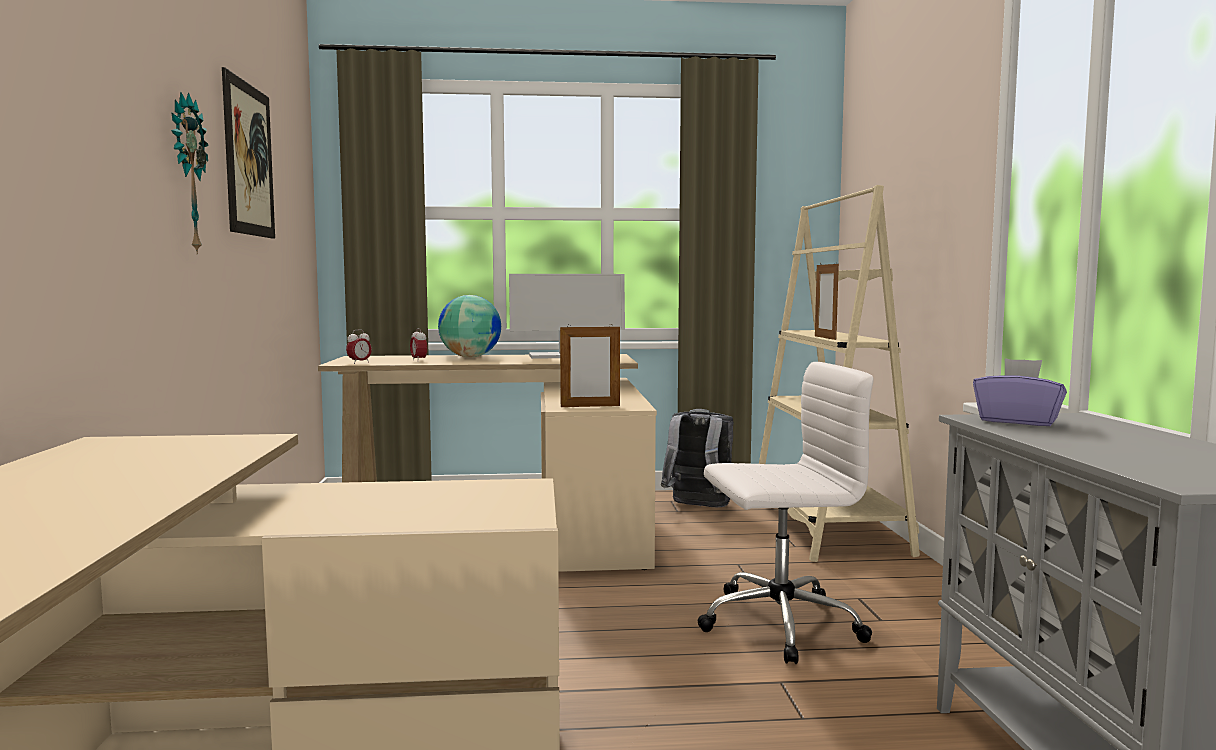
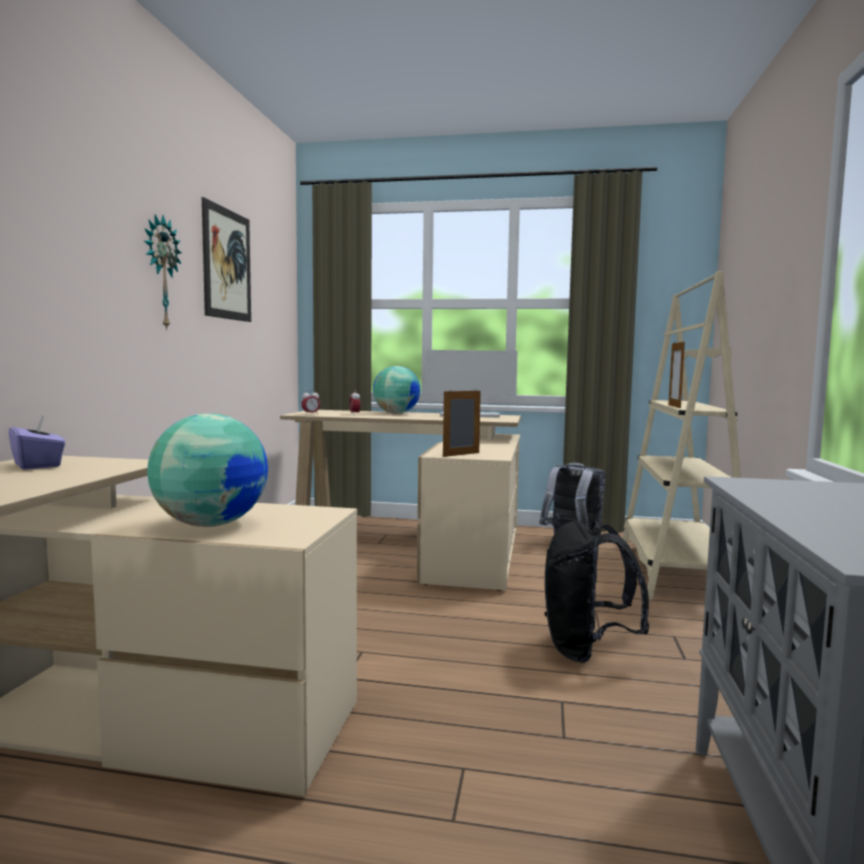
camera: 15 degrees right, 0 degrees up
(402, 511) = (210, 524): none -> globe
(590, 406) = (461, 454): picture frame -> picture frame turned 135 degrees clockwise
(777, 624) = (586, 650): white office chair -> black backpack
(1018, 421) = (774, 486): purple tissue box -> purple tissue box (38, 465)

